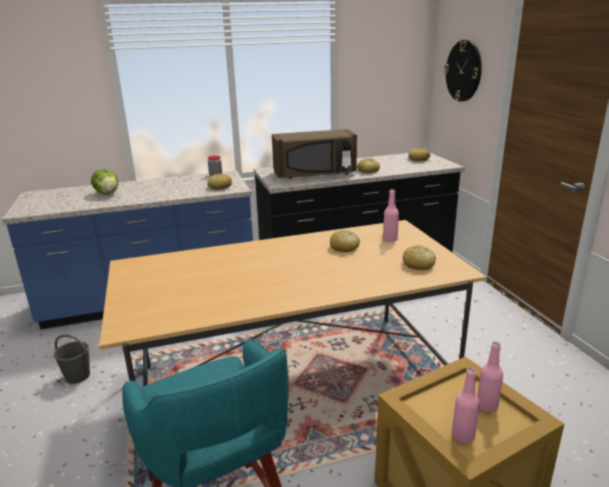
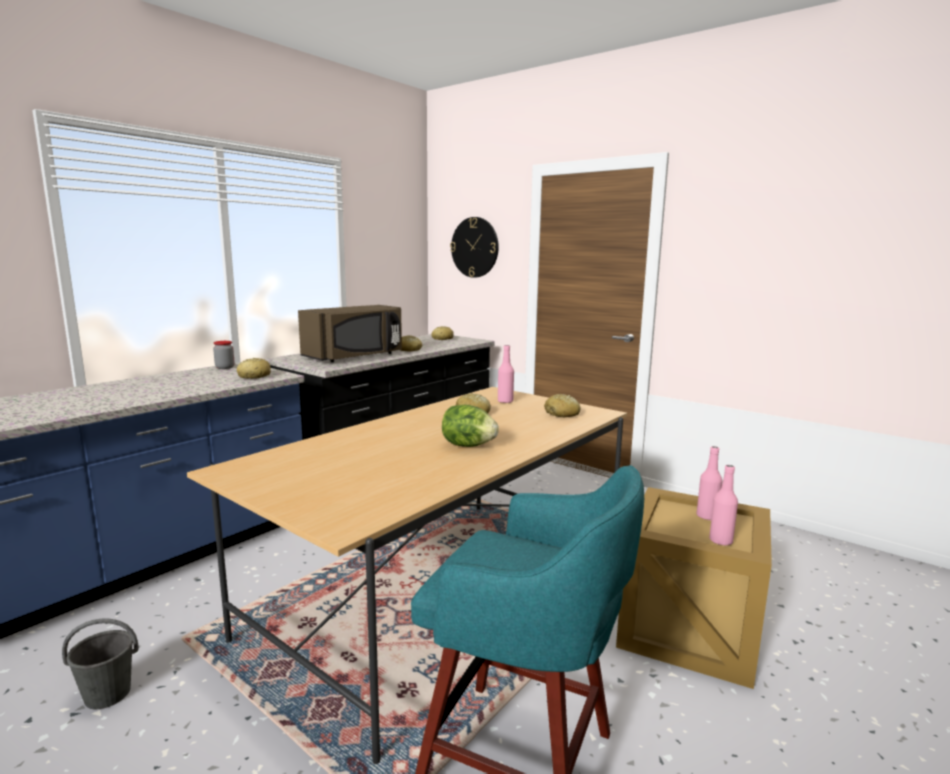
camera: 35 degrees left, 10 degrees down
(107, 193) = (78, 399): lettuce -> lettuce (468, 445)

